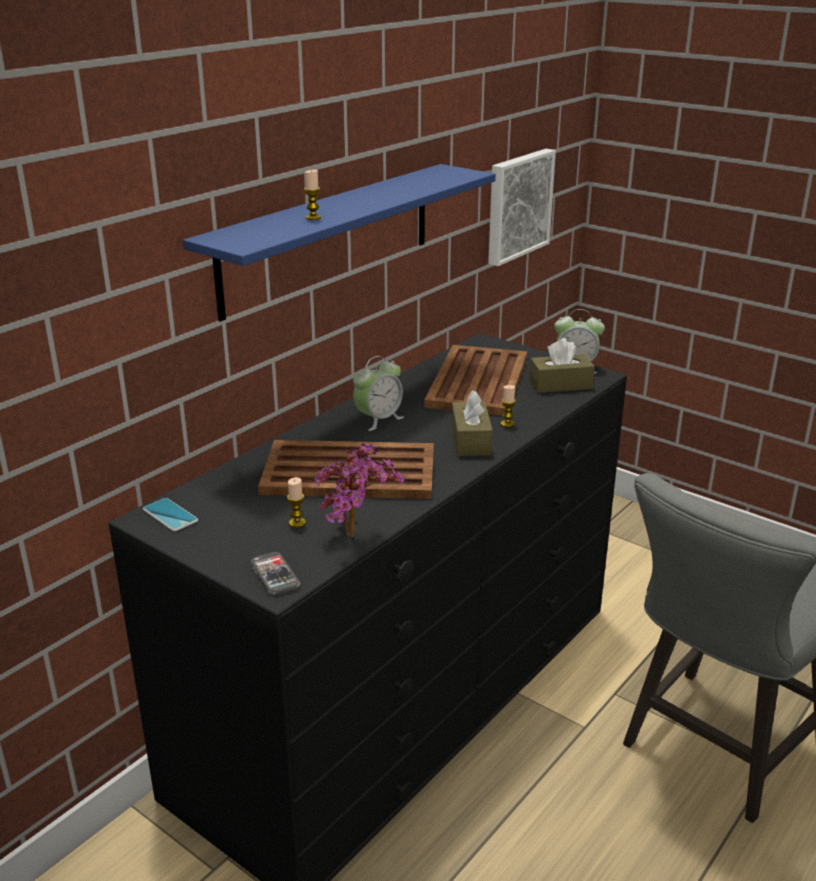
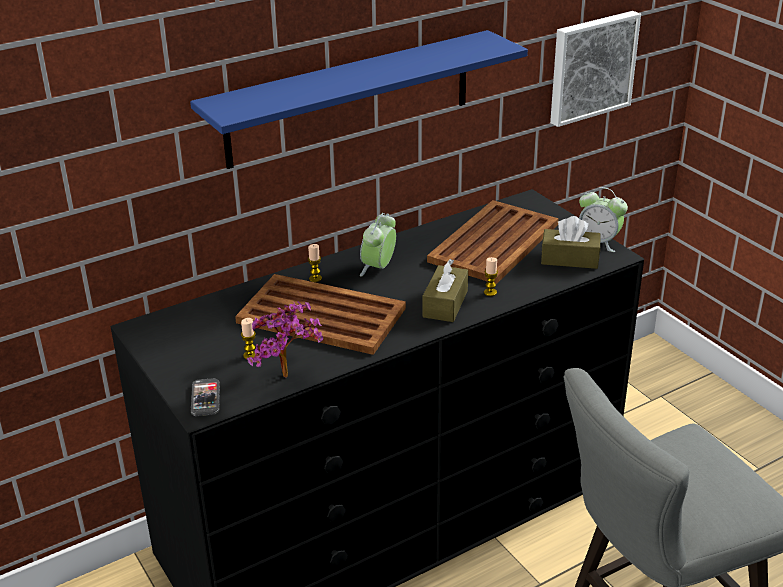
camera: 20 degrees right, 5 degrees up
(170, 515) = (158, 329): phone -> none
(313, 217) = (313, 88): candle -> candle (315, 278)
(378, 419) = (378, 268): alarm clock -> alarm clock turned 135 degrees clockwise

